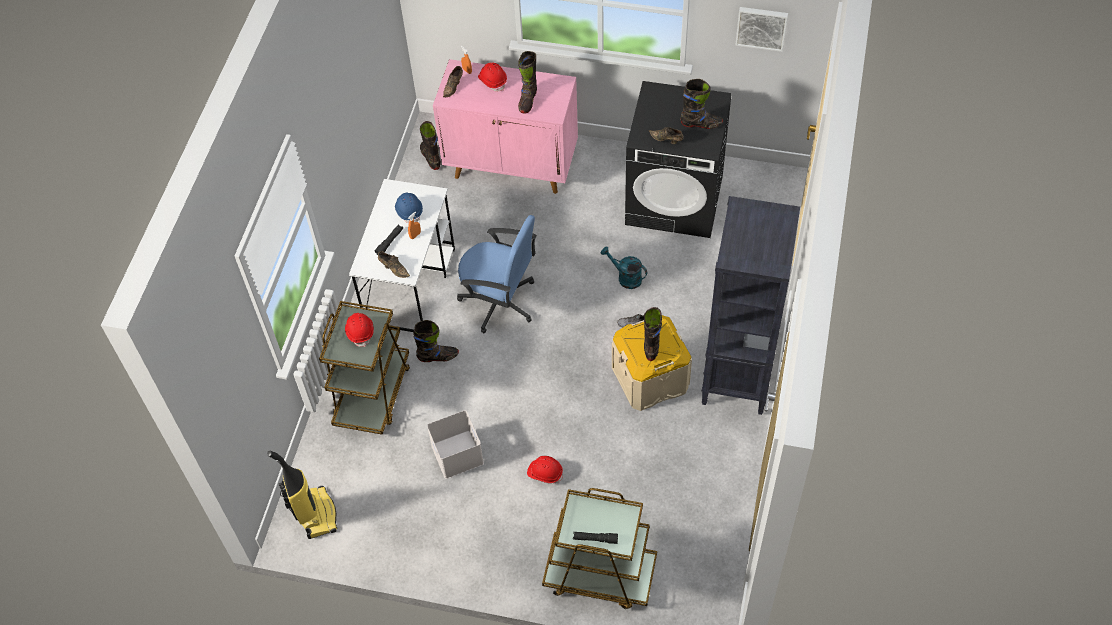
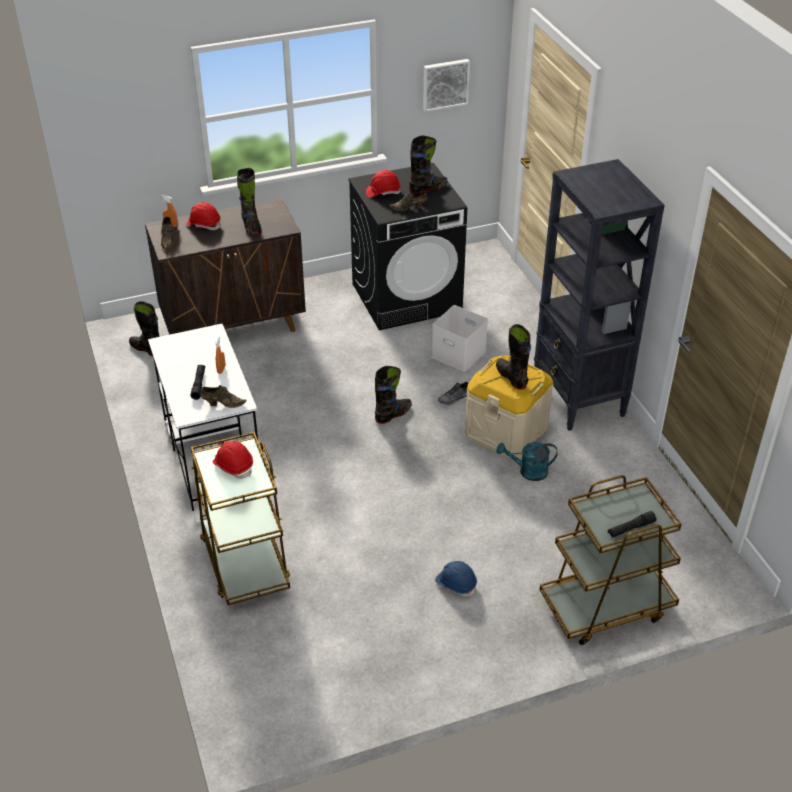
camera: 35 degrees left, 15 degrees down
(315, 513) = (270, 701): vacuum cleaner -> none
(409, 211) = (198, 353): blue hard hat -> blue hard hat (456, 584)
(438, 356) = (288, 501): black boot -> black boot (393, 414)
(458, 455) = (380, 573): white storage box -> white storage box (460, 353)
(500, 302) = (313, 432): blue office chair -> none
(512, 166) = (235, 326): pink cabinet -> brown cabinet
(545, 473) = (478, 548): red hard hat -> red hard hat (383, 192)
(625, 277) = (414, 367): turquoise watering can -> turquoise watering can (528, 472)

